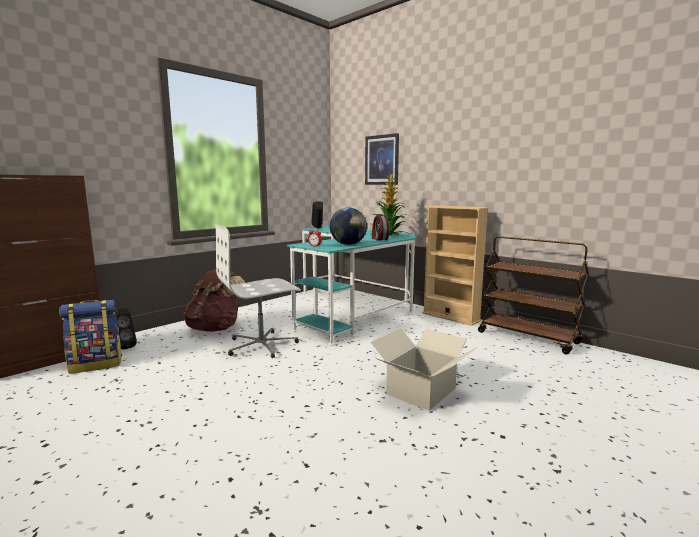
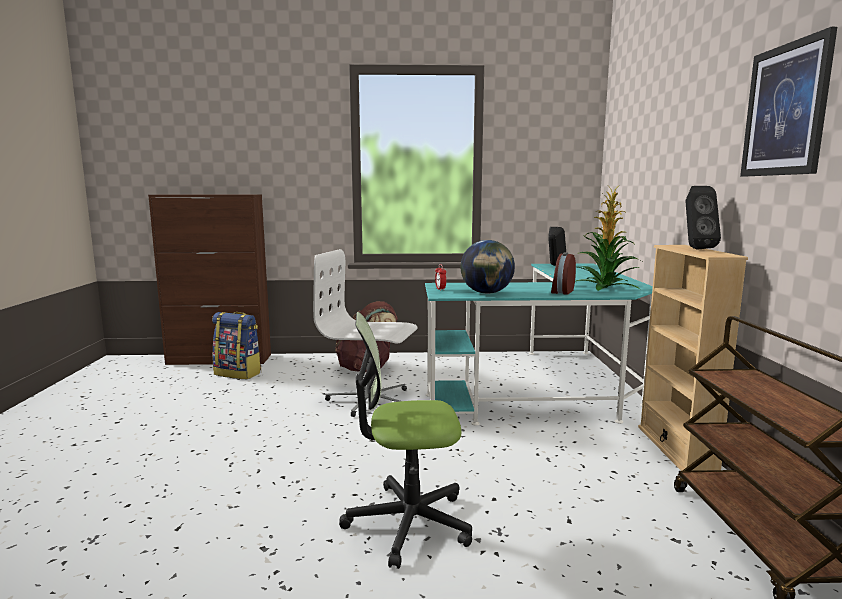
camera: 45 degrees right, 0 degrees up
(124, 347) = (279, 364): black speaker -> black speaker (695, 249)
(382, 160) = (643, 164): picture -> picture (785, 110)
(420, 391) = (408, 522): cardboard box -> office chair

